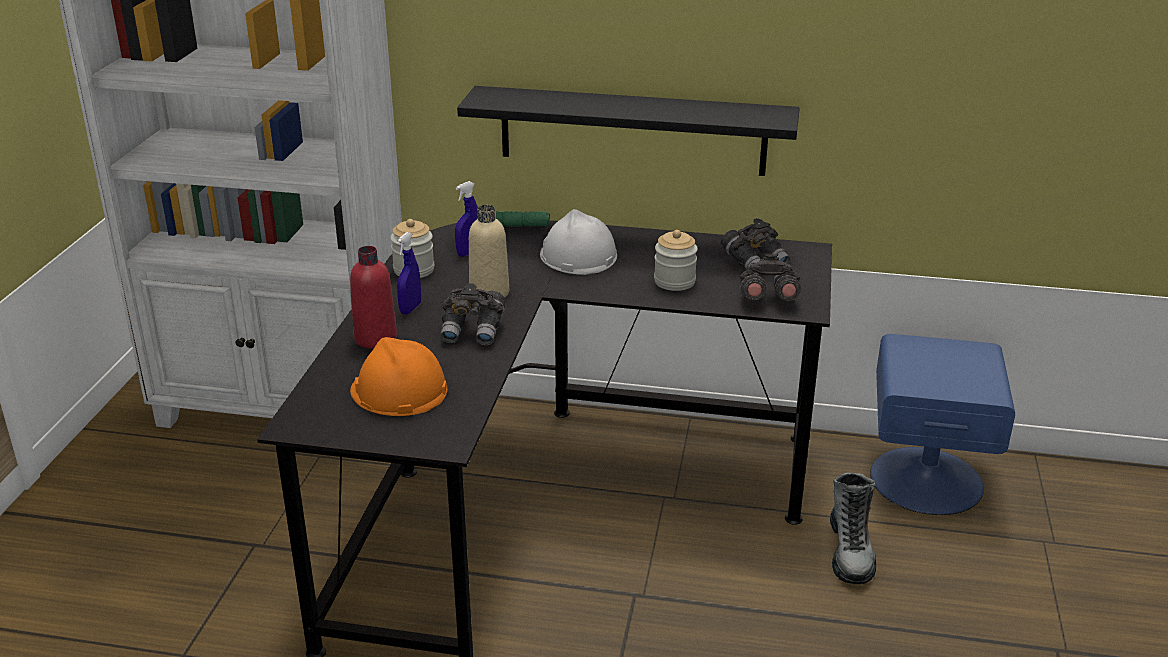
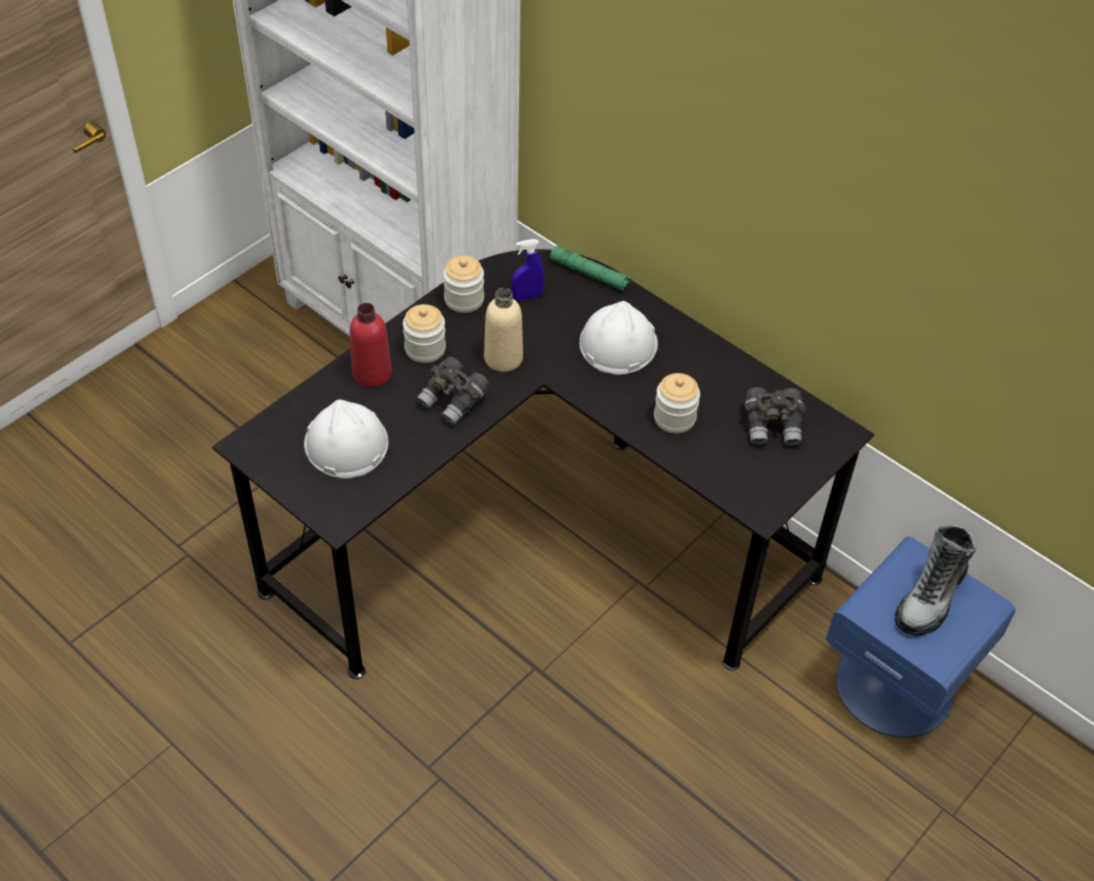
camera: 30 degrees right, 20 degrees up
(399, 390) = (346, 443): orange hard hat -> white hard hat
(410, 308) = (425, 349): blue spray bottle -> jar
(632, 131) = (717, 241): black shelf -> none
(766, 298) = (738, 480): grey binoculars -> none
(850, 552) = (751, 723): boot -> boot (930, 597)

